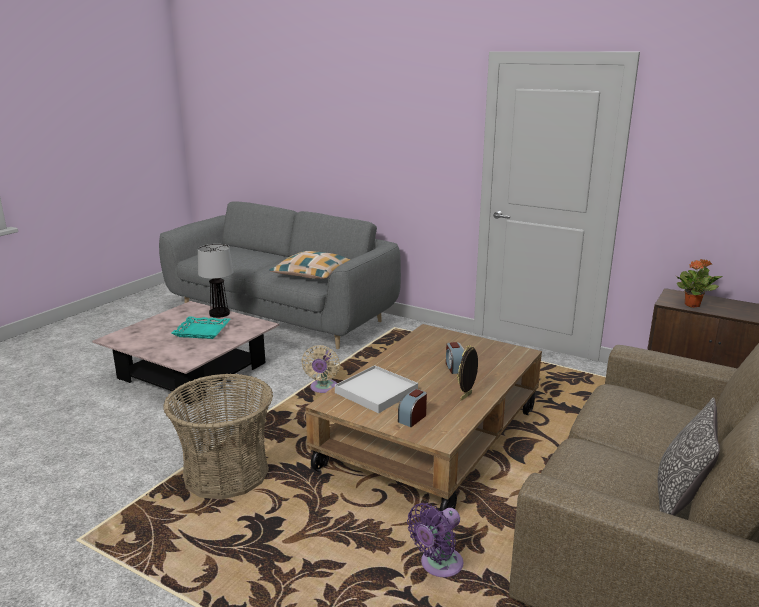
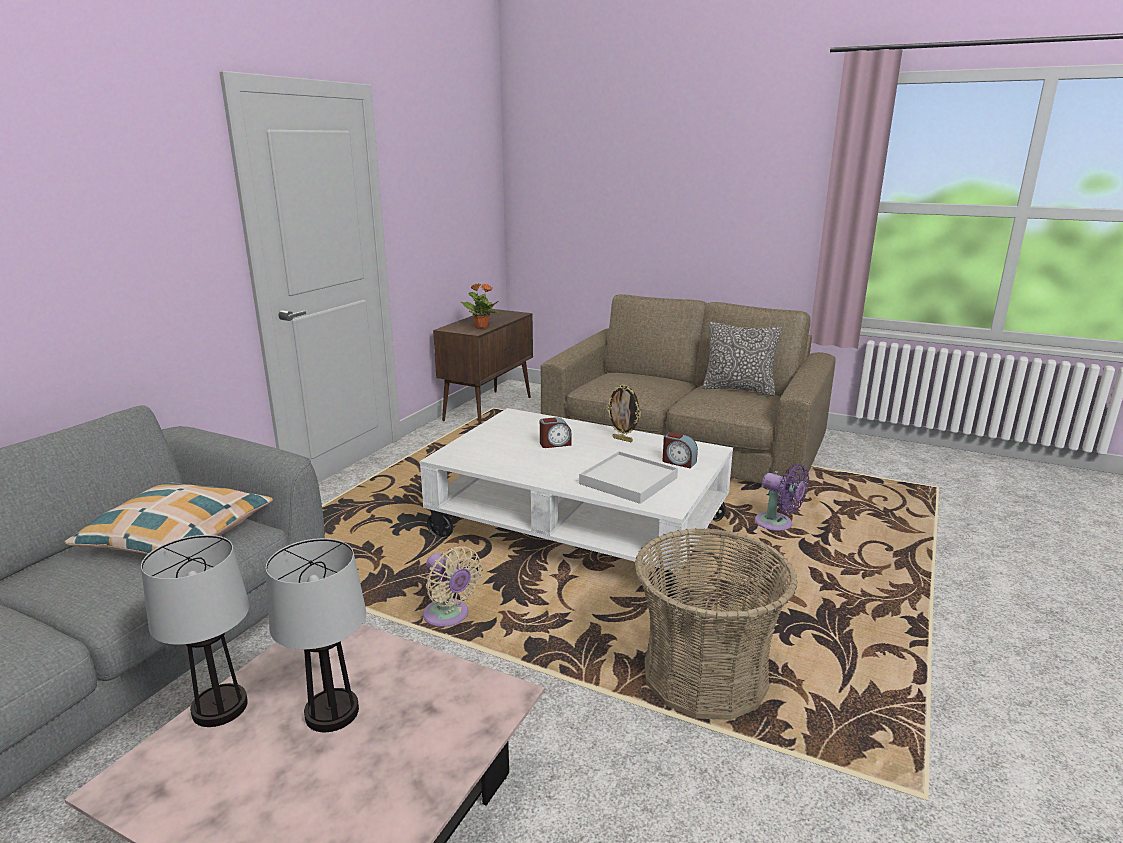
camera: 95 degrees left, 0 degrees up
(202, 331) = (331, 712): turquoise tray -> table lamp
(323, 389) = (448, 616): beige fan -> beige fan turned 45 degrees clockwise
(432, 439) = (579, 528): brown coffee table -> white coffee table

